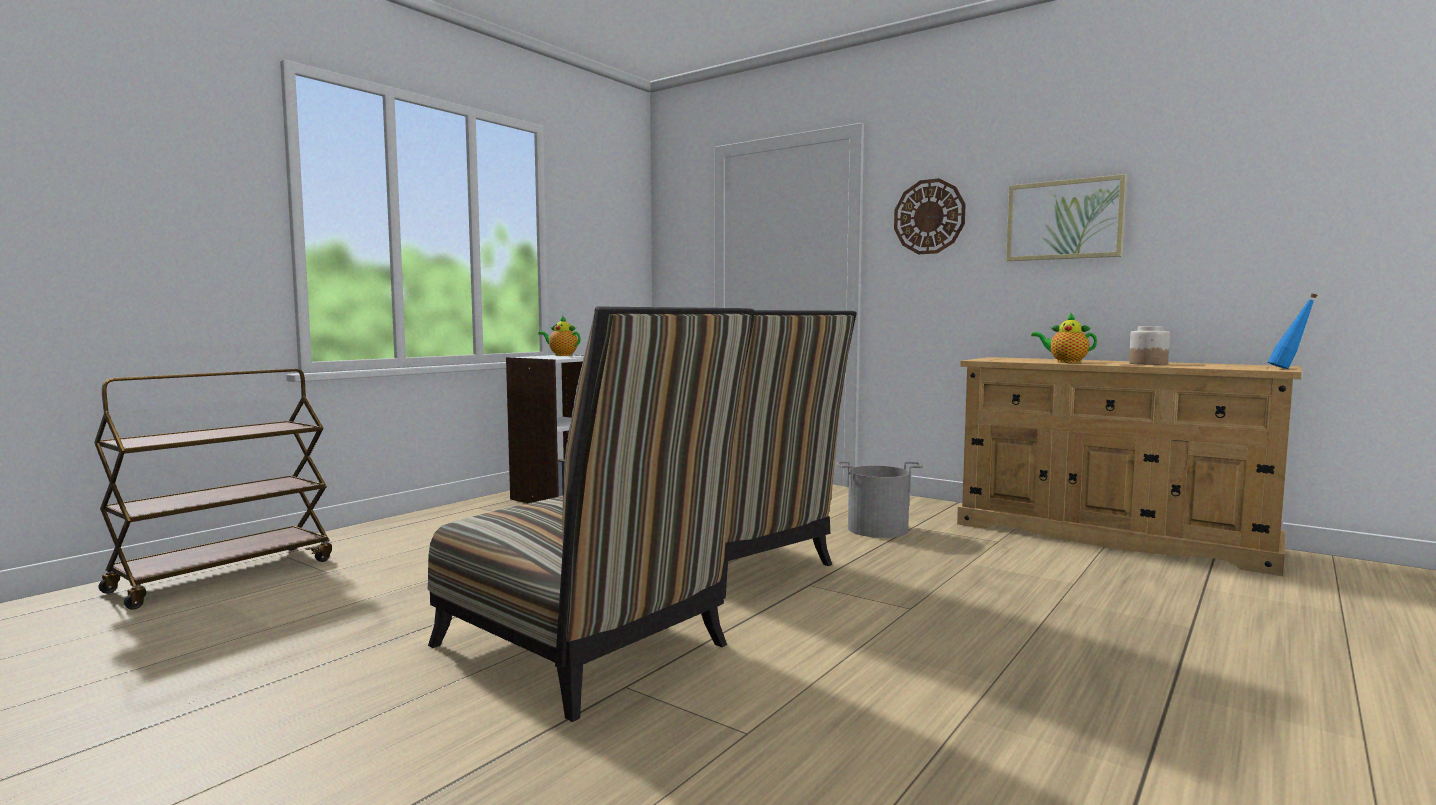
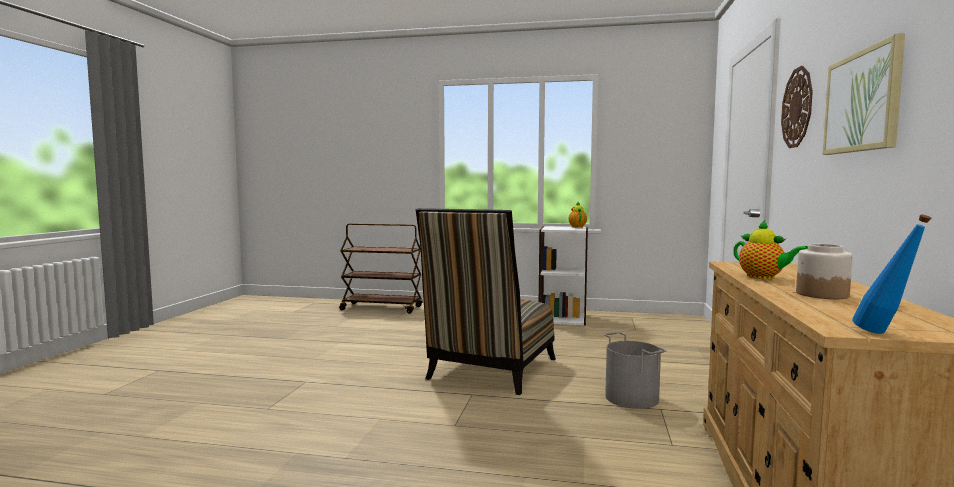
camera: 65 degrees right, 0 degrees up
(590, 651) = (339, 369): chair -> none
(1065, 362) = (764, 277): teapot -> teapot turned 135 degrees clockwise

